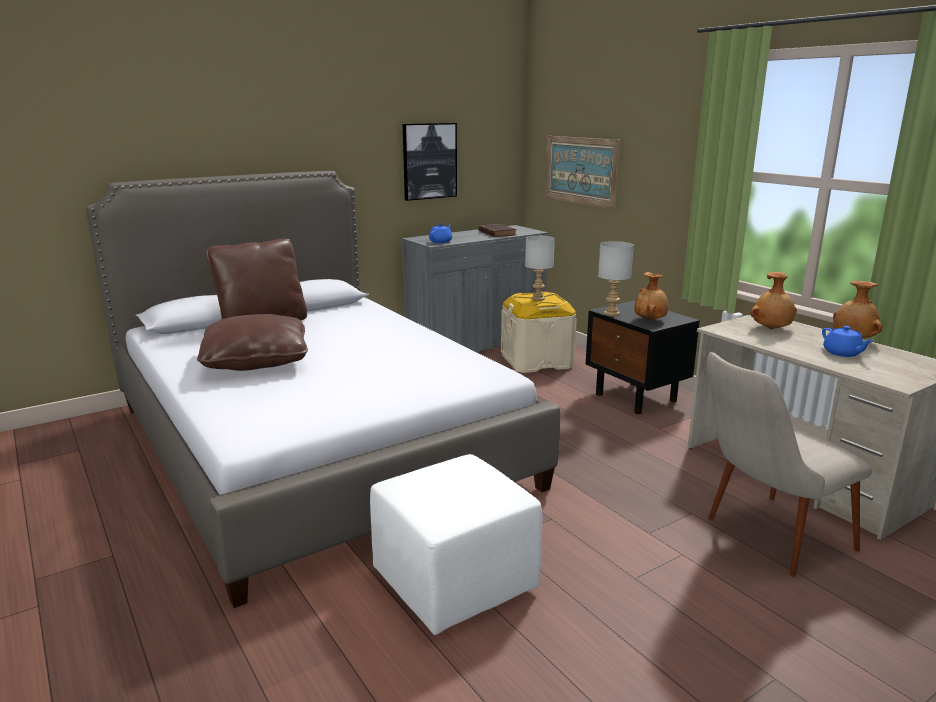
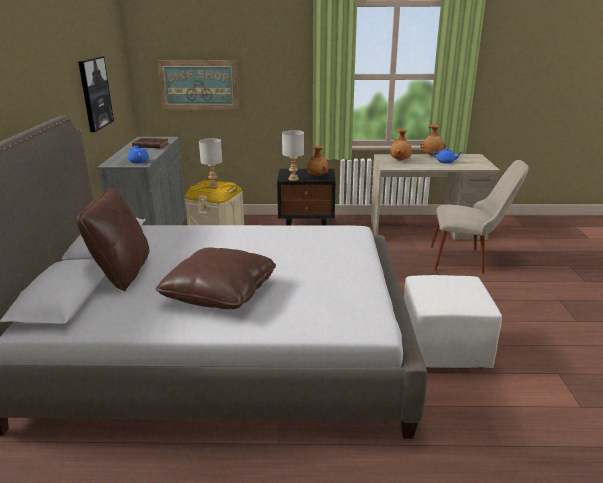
camera: 55 degrees left, 5 degrees up
(764, 539) = (468, 260): beige chair -> beige chair turned 90 degrees counterclockwise

